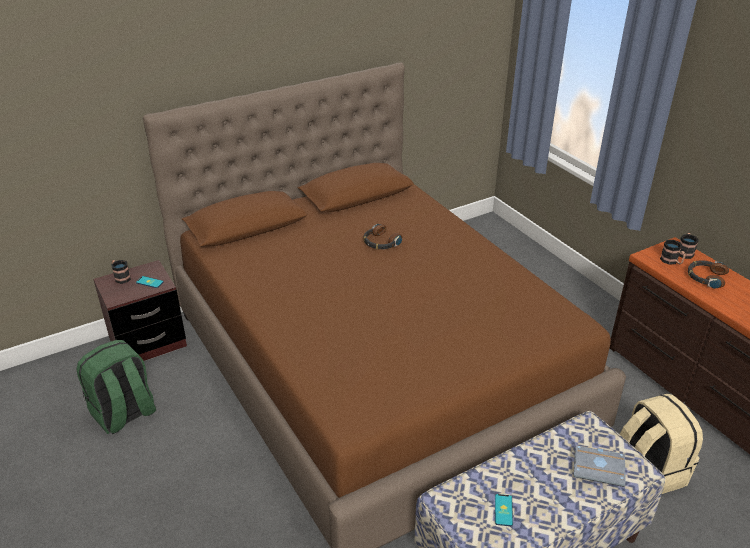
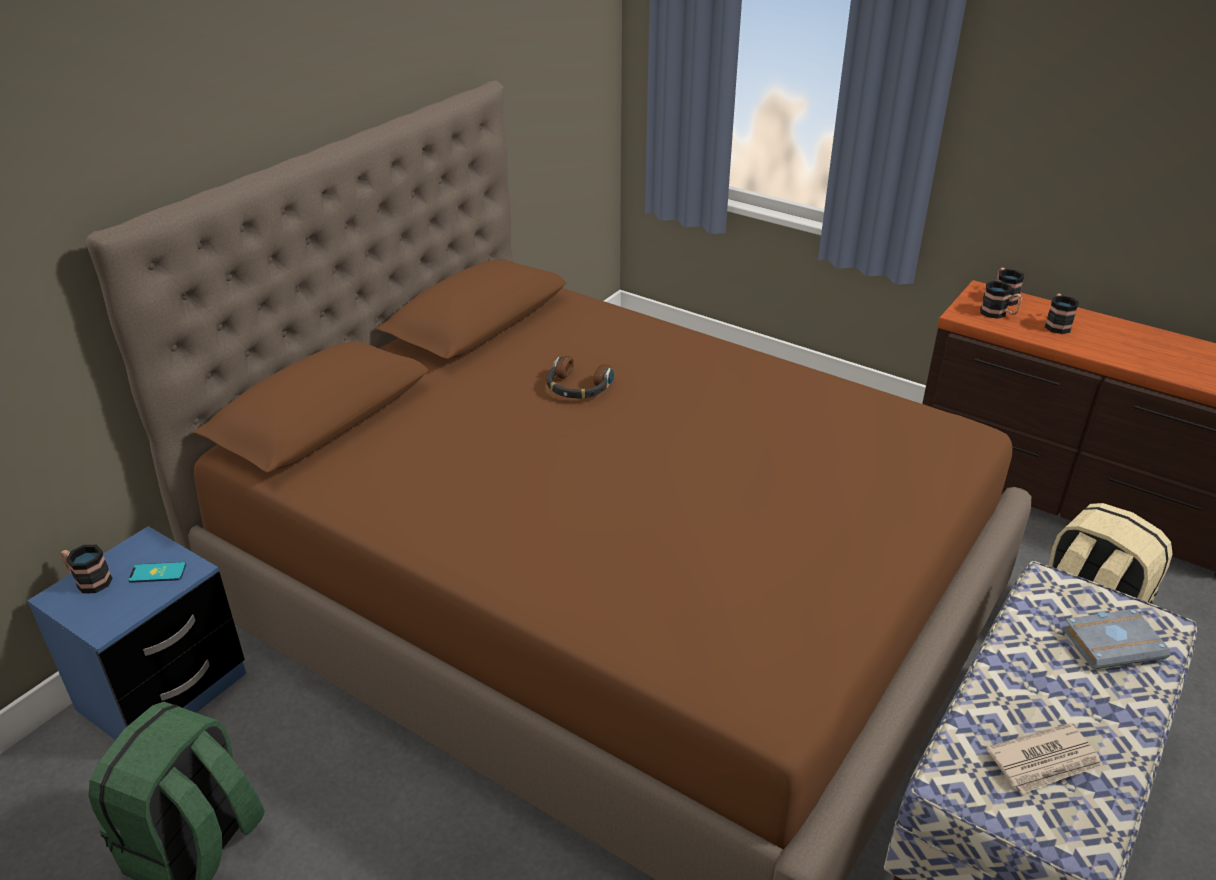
camera: 25 degrees left, 0 degrees up
(148, 343) = (163, 692): brown nightstand -> blue nightstand
(503, 510) = (1045, 761): phone -> newspaper
(705, 277) = (1056, 324): headphones -> mug

